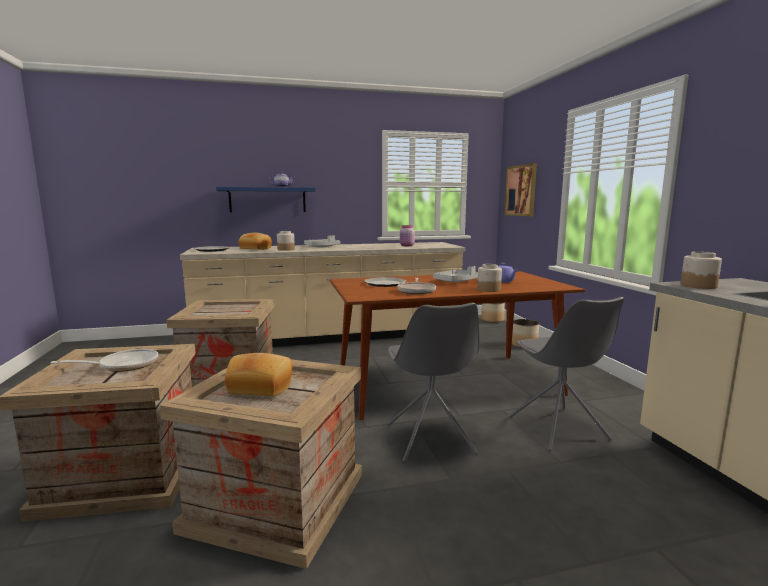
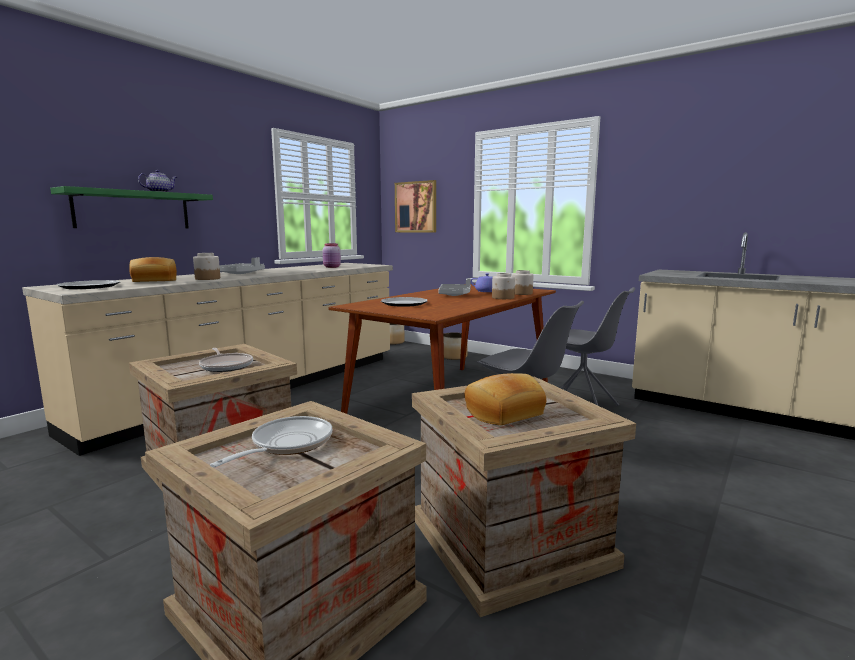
camera: 40 degrees left, 0 degrees up
(267, 200) = (133, 210): blue shelf -> green shelf
(416, 290) = (455, 305): frying pan -> frying pan (226, 366)
(698, 286) = (667, 274): jar -> jar (521, 293)

